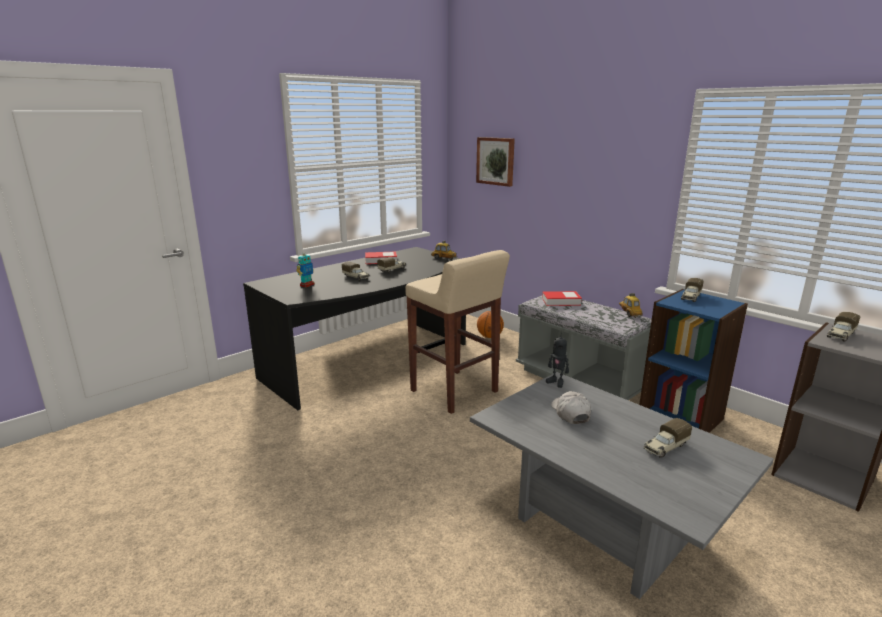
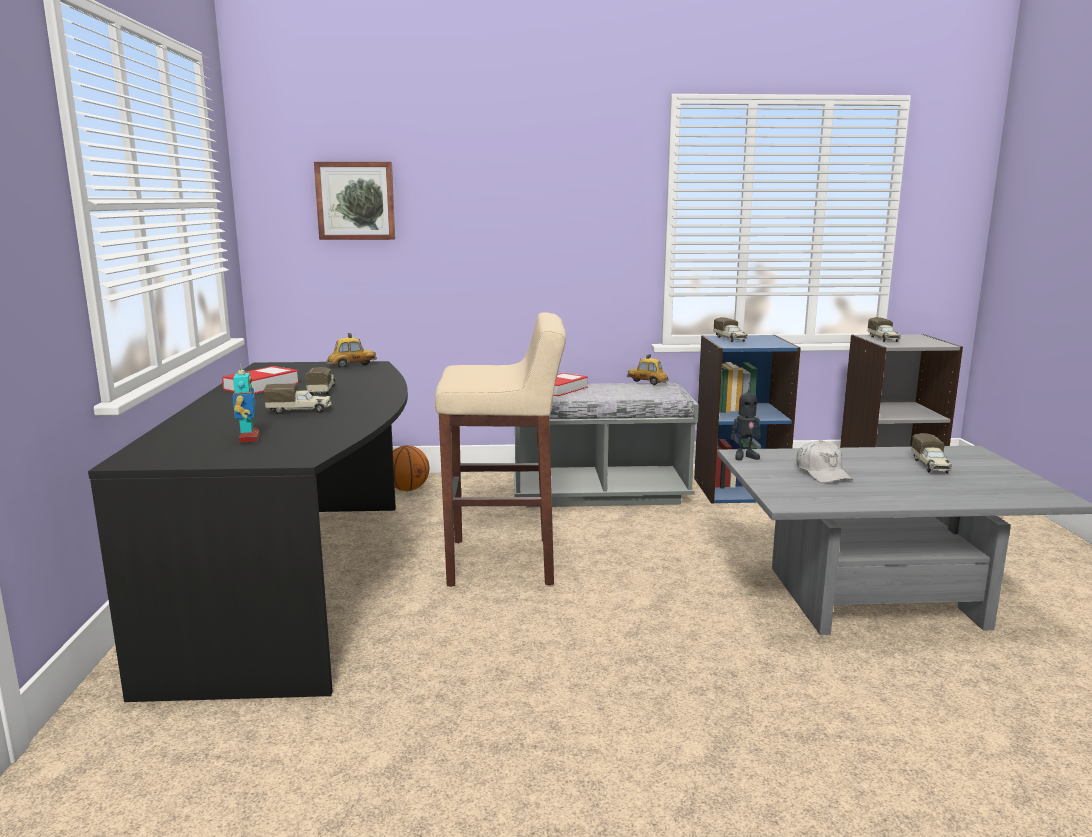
camera: 50 degrees left, 5 degrees down
(570, 413) = (822, 473): white cap -> white cap turned 135 degrees counterclockwise

